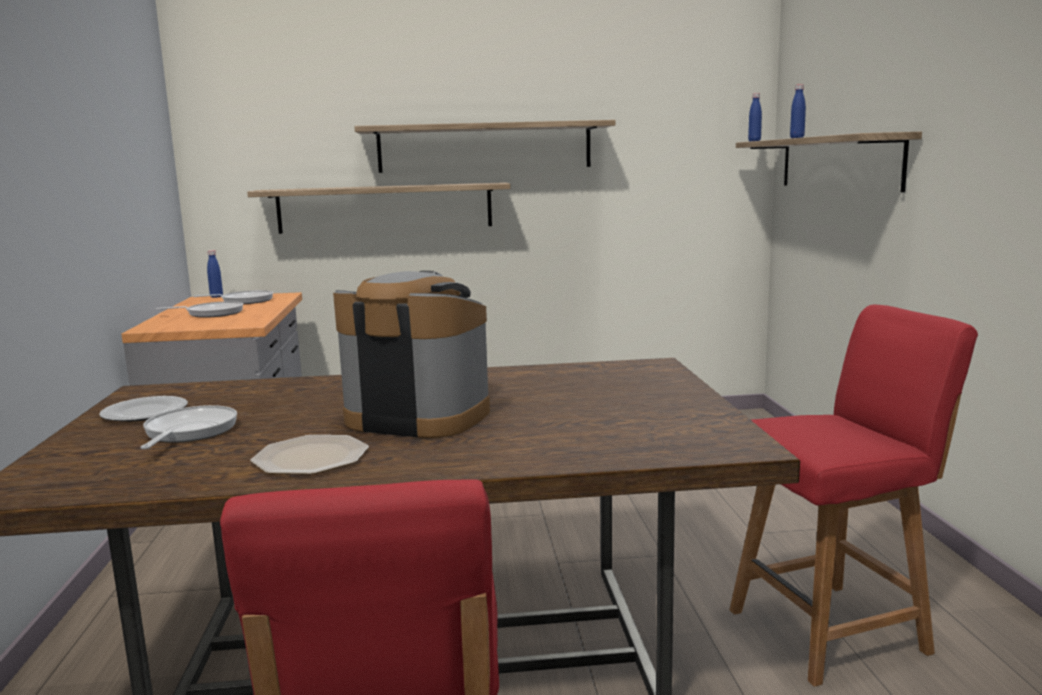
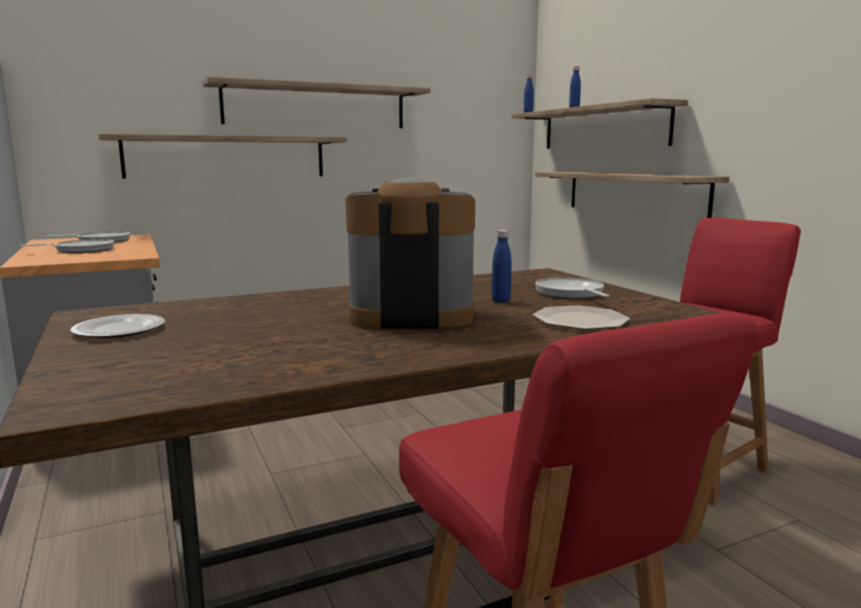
camera: 20 degrees left, 0 degrees up
(188, 432) = (198, 341): frying pan -> frying pan (571, 294)
(216, 296) = (62, 239): blue bottle -> blue bottle (501, 301)
(310, 457) = (362, 350): plate -> plate (579, 320)
(866, 252) = (633, 193): none -> shelf

